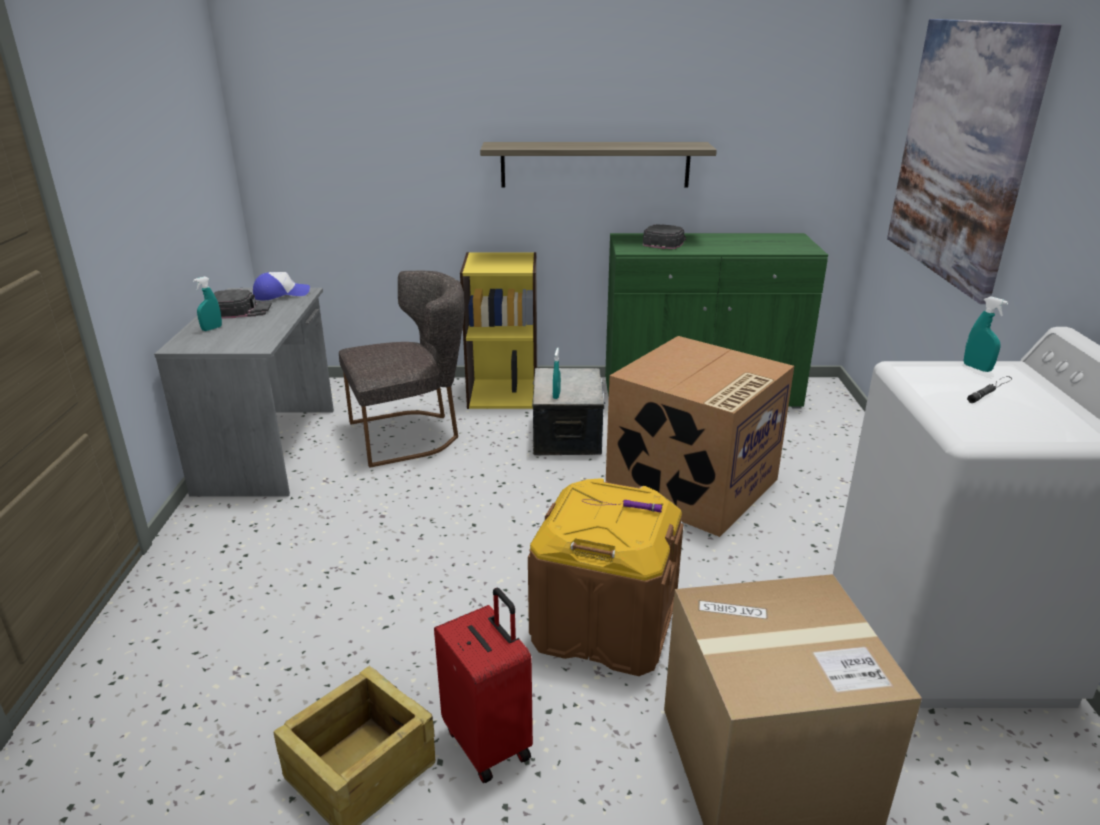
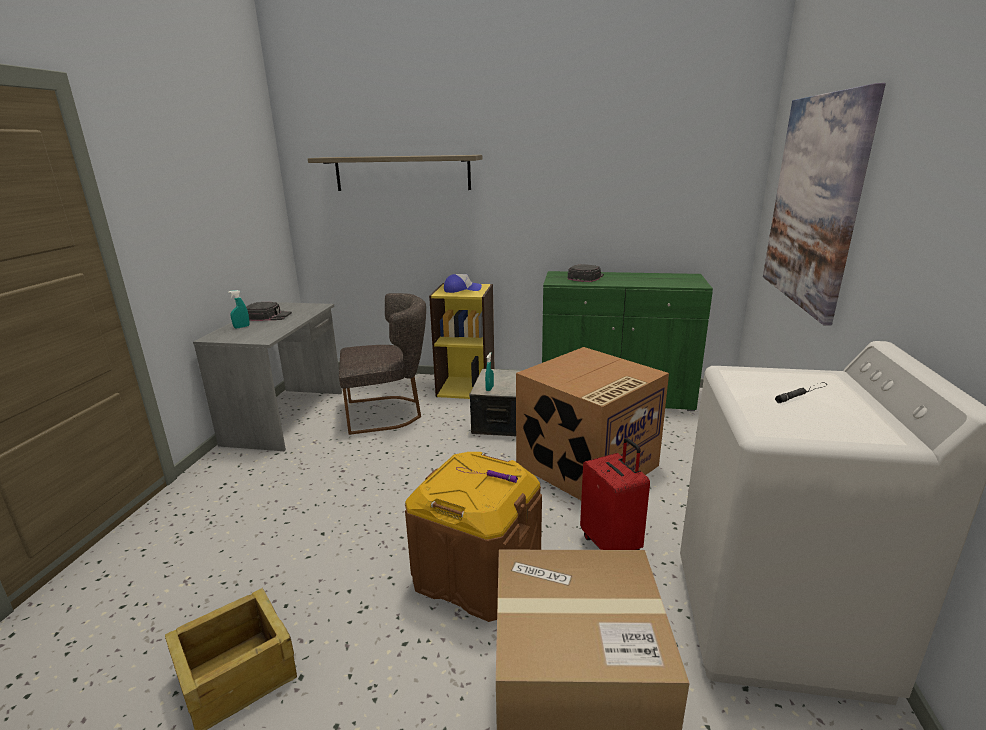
camera: 10 degrees right, 5 degrees down
(281, 294) = (303, 307): cap -> cap (462, 290)
(489, 742) = (346, 665): red suitcase -> red suitcase (612, 545)
(595, 164) = (536, 219): shelf -> shelf (402, 173)
(977, 368) = (797, 374): turquoise spray bottle -> none

